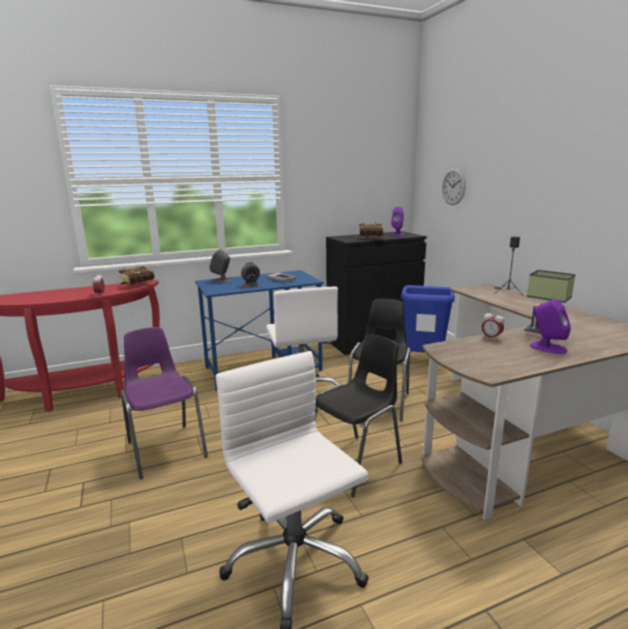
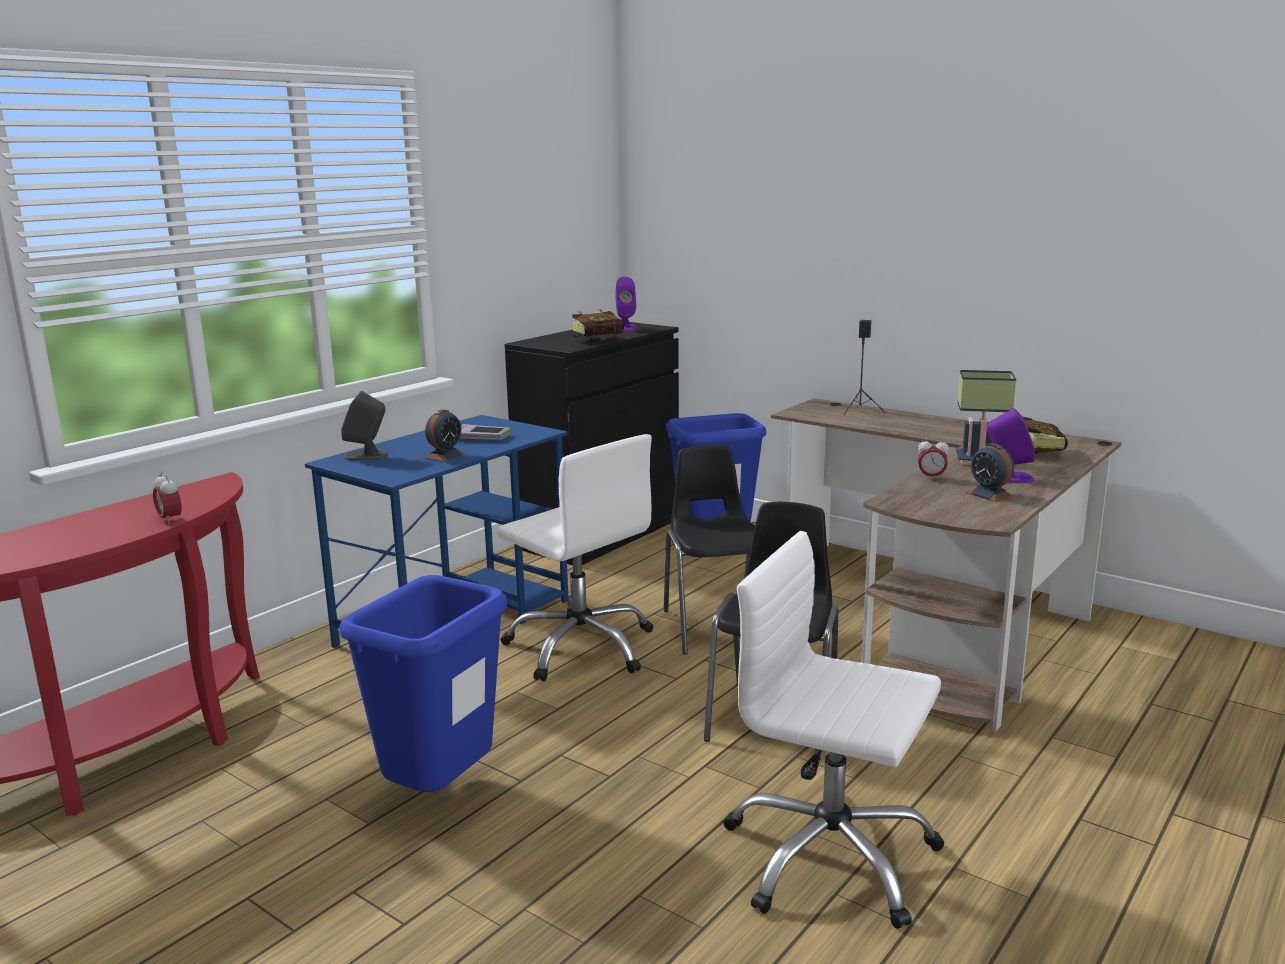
camera: 30 degrees left, 0 degrees up
(141, 284) = (220, 487): book -> book (1038, 451)
(165, 448) = (441, 794): purple chair -> blue trash can
(453, 187) = (718, 238): wall clock -> none
(516, 356) = (990, 494): none -> alarm clock

